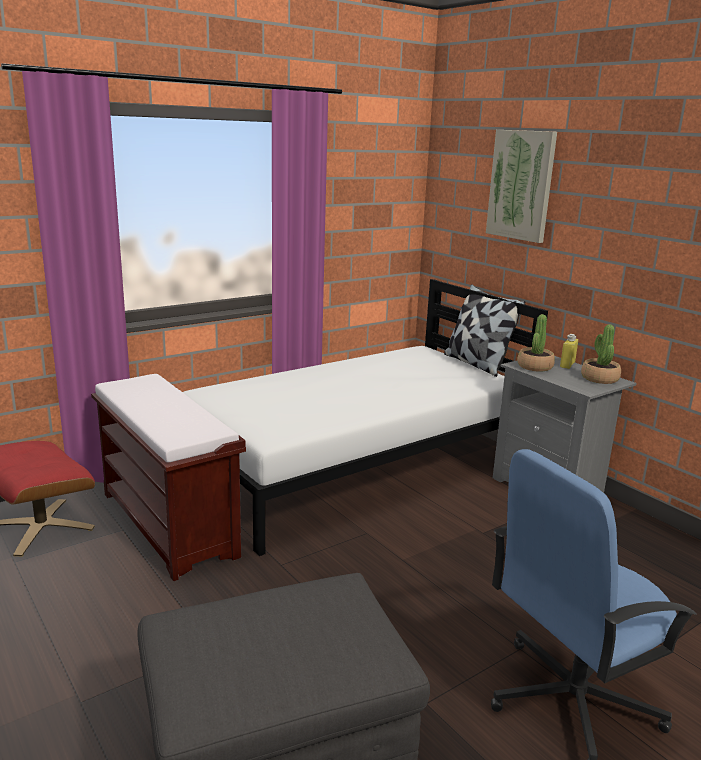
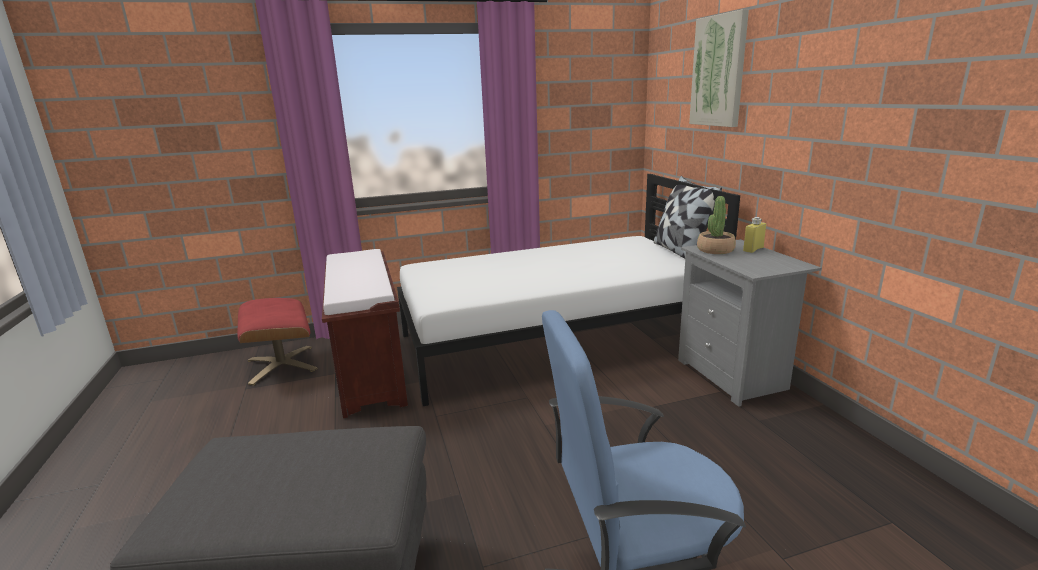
camera: 20 degrees right, 0 degrees up
(599, 378) = (779, 262): potted plant -> none

